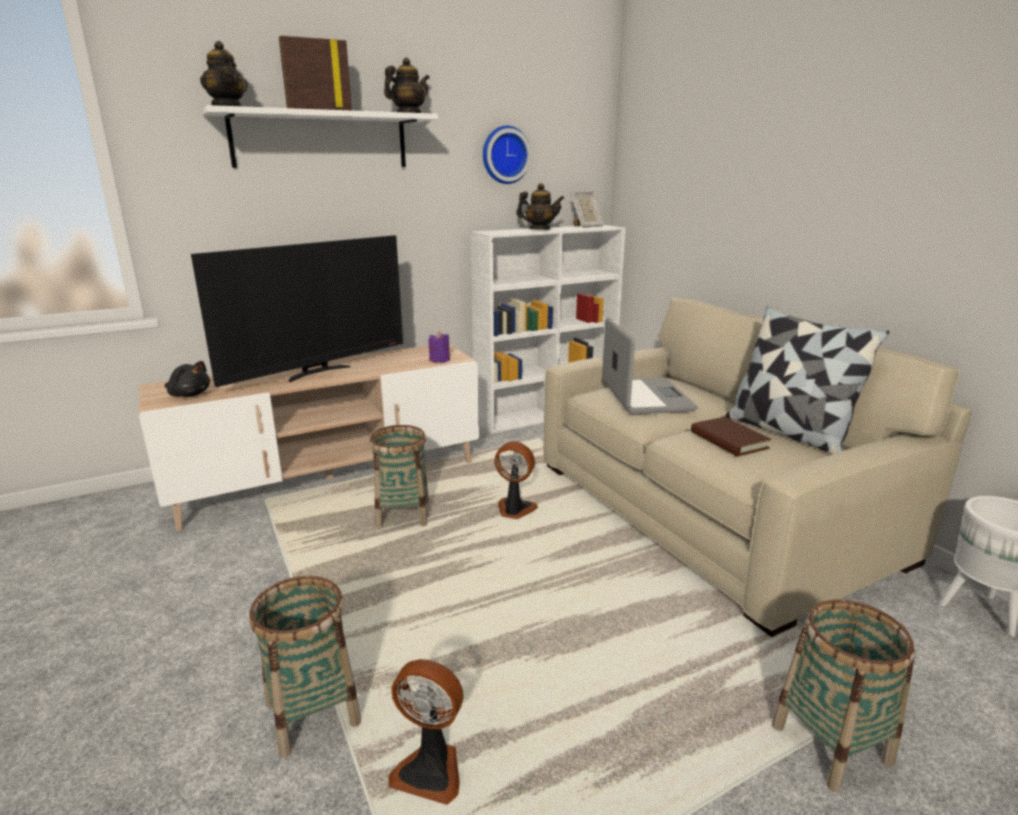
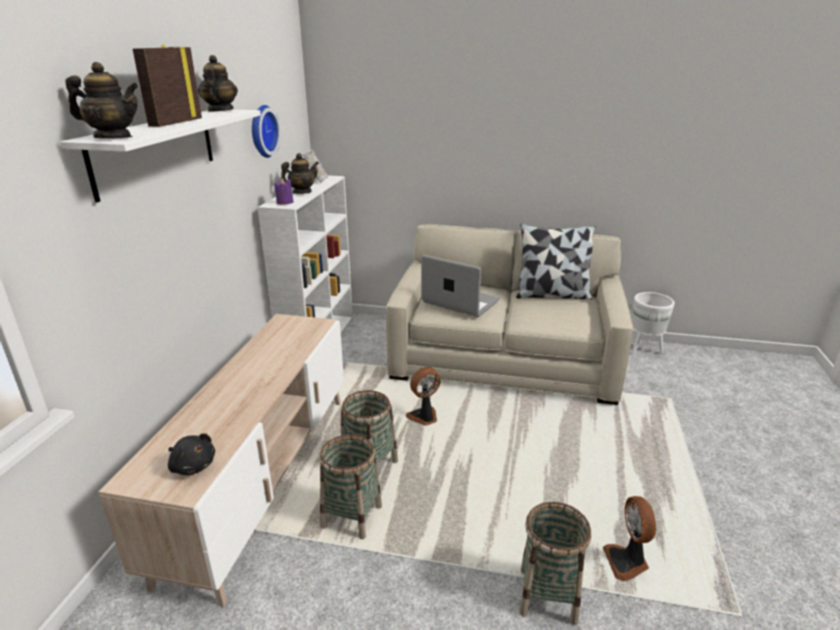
camera: 50 degrees left, 5 degrees up
(189, 394) = (192, 466): black plush toy -> black plush toy turned 60 degrees clockwise
(317, 372) = (248, 385): television -> none
(430, 770) = (626, 562): fan -> fan turned 120 degrees clockwise
(440, 360) = (312, 330): purple candle -> purple candle (285, 202)
(728, 440) = (543, 311): brown book -> none
(830, 744) = (687, 432): basket -> basket (351, 516)

